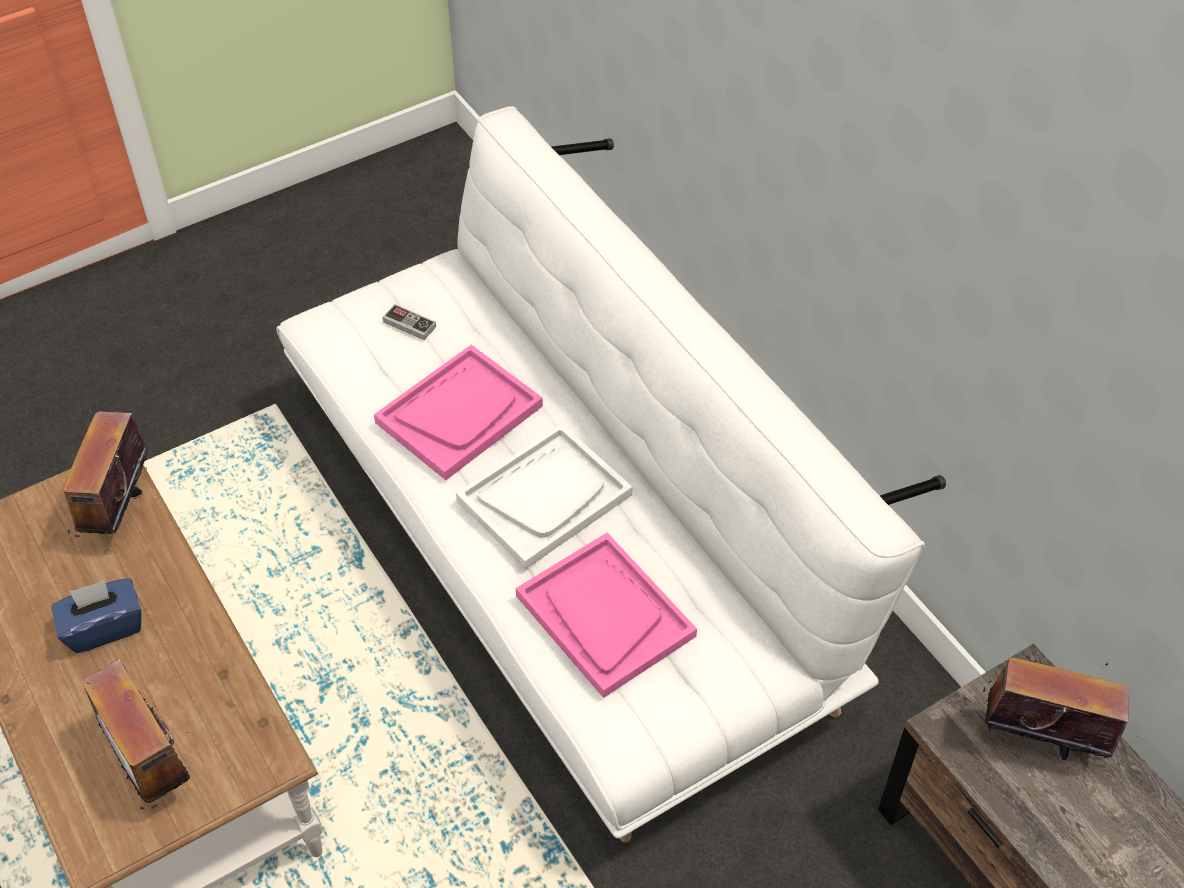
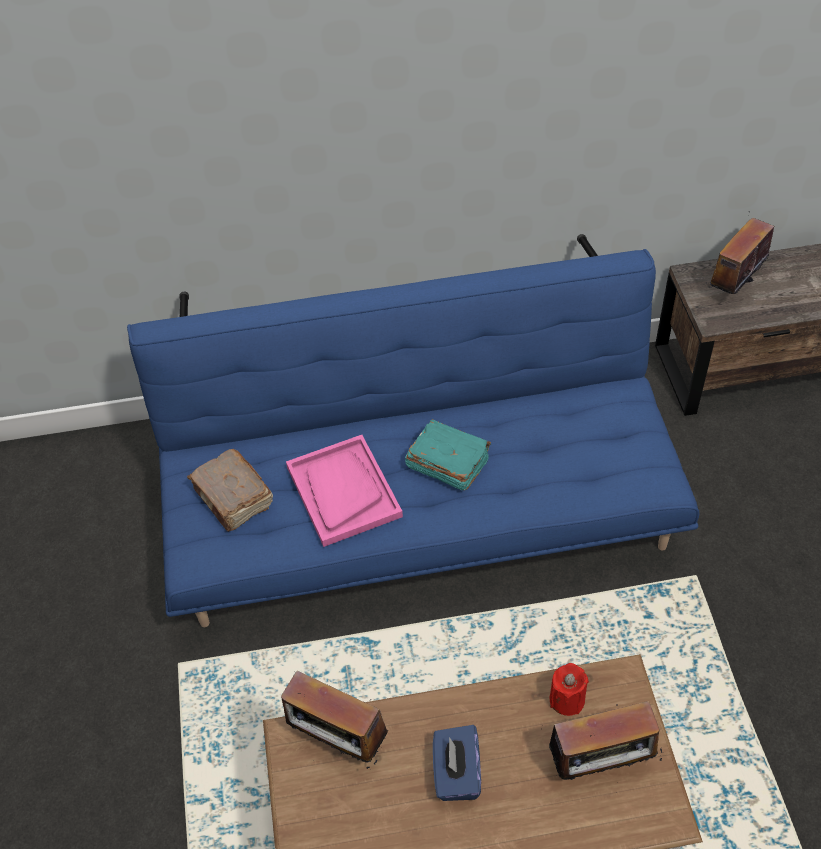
camera: 65 degrees left, 0 degrees up
(226, 708) = (567, 699): none -> red candle
(409, 324) = (233, 499): game controller -> brown book
(544, 497) = (447, 463): white tray -> turquoise book
(564, 545) = (418, 509): white sofa -> blue sofa
(604, 616) = (562, 460): pink tray -> none

